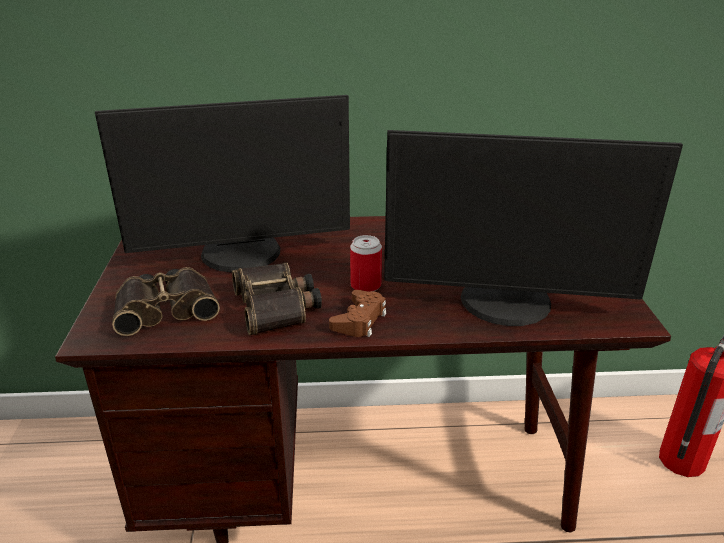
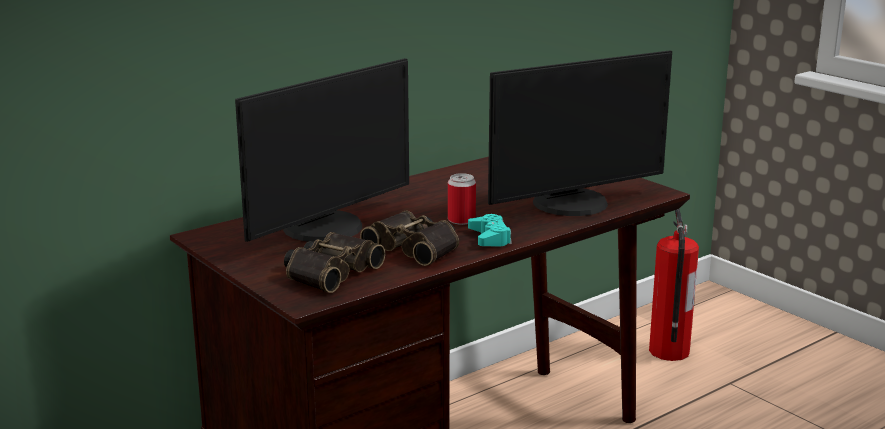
camera: 35 degrees left, 10 degrees down
(359, 320) = (490, 238): brown game controller -> turquoise game controller

